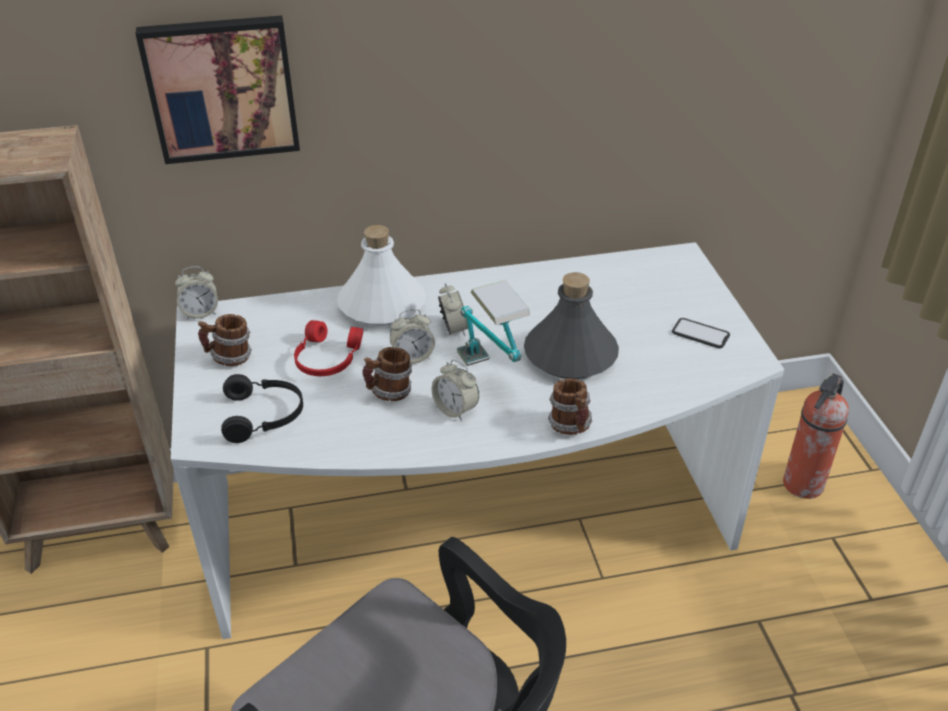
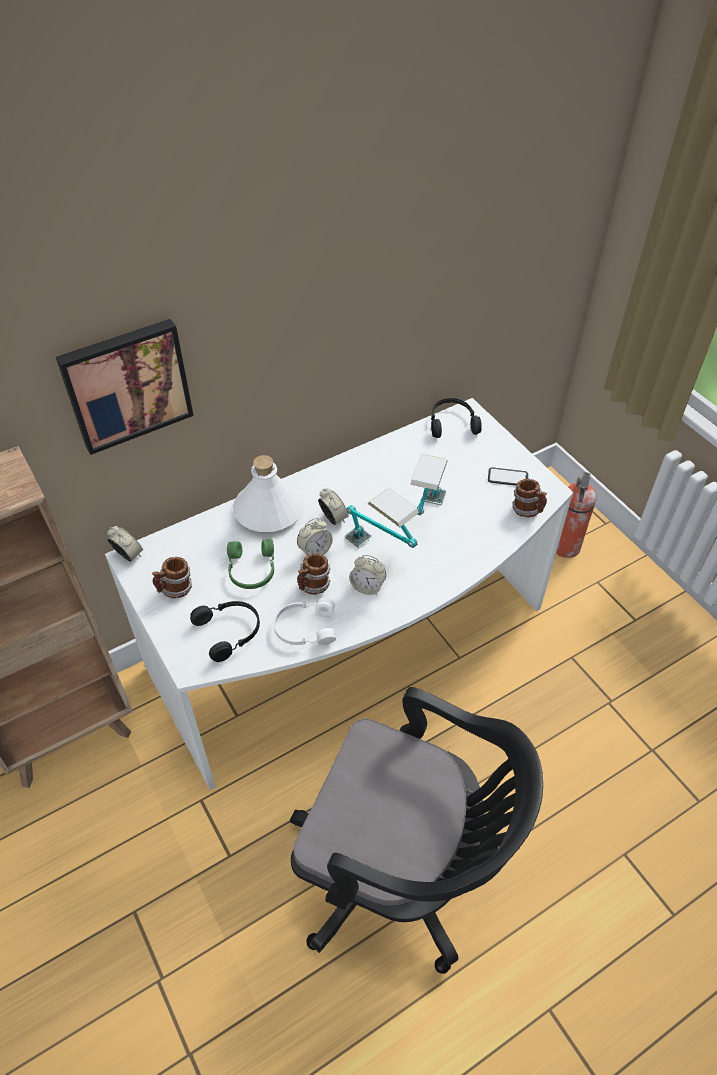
camera: 20 degrees left, 10 degrees up
(200, 313) = (128, 555): alarm clock -> alarm clock turned 105 degrees counterclockwise
(327, 359) = (251, 570): red headphones -> green headphones
(354, 434) = (305, 628): none -> white headphones
(571, 355) = (427, 518): grey bottle -> table lamp
(571, 427) = (453, 578): mug -> mug (528, 510)
(655, 263) = (452, 423): none -> black headphones

